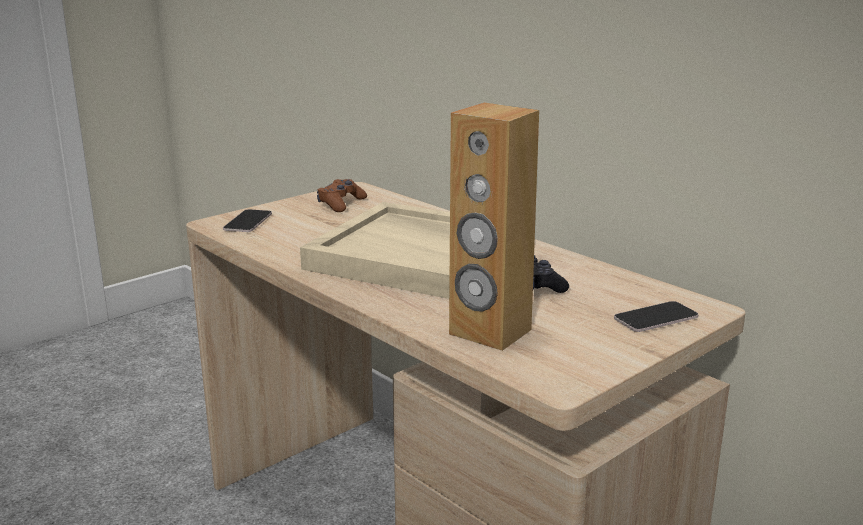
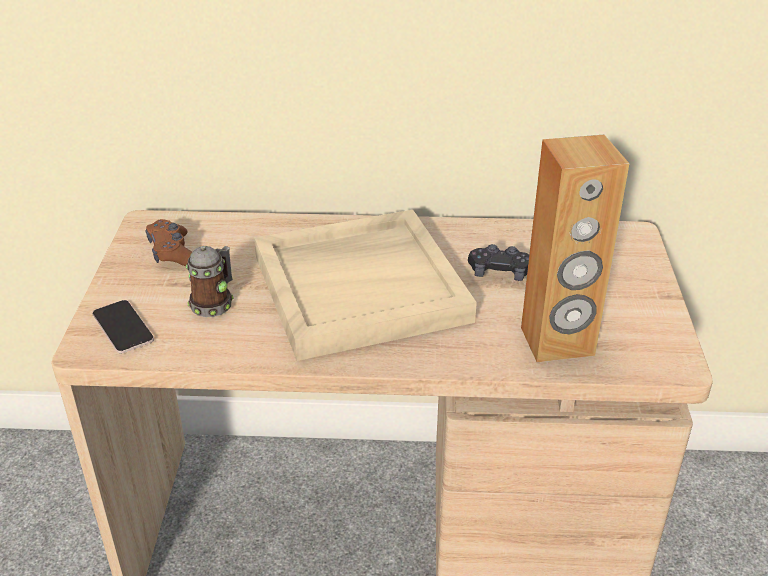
camera: 45 degrees left, 15 degrees up
(315, 230) = (215, 302): none -> mug
(656, 318) = (623, 261): phone -> none

